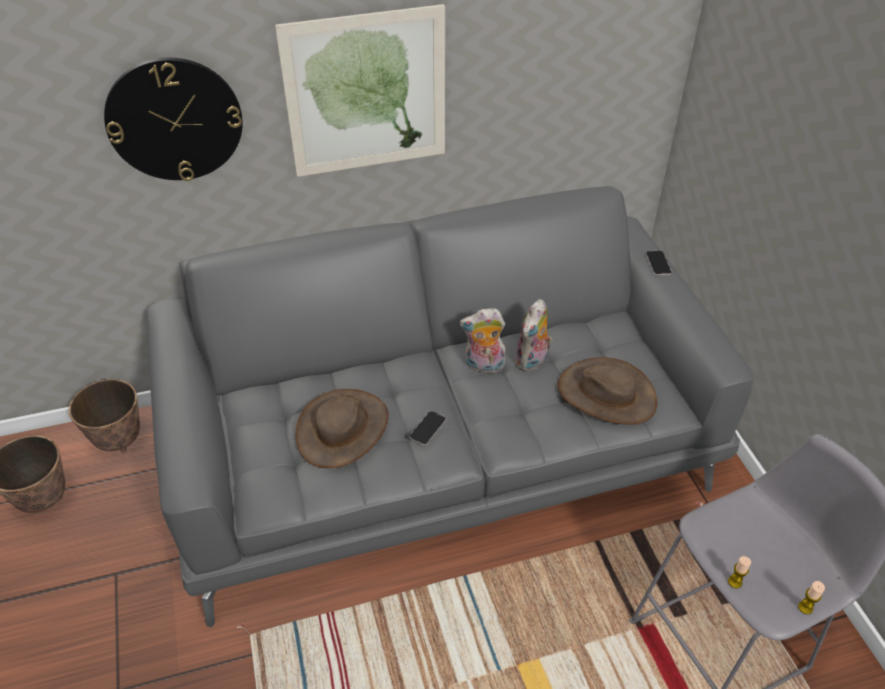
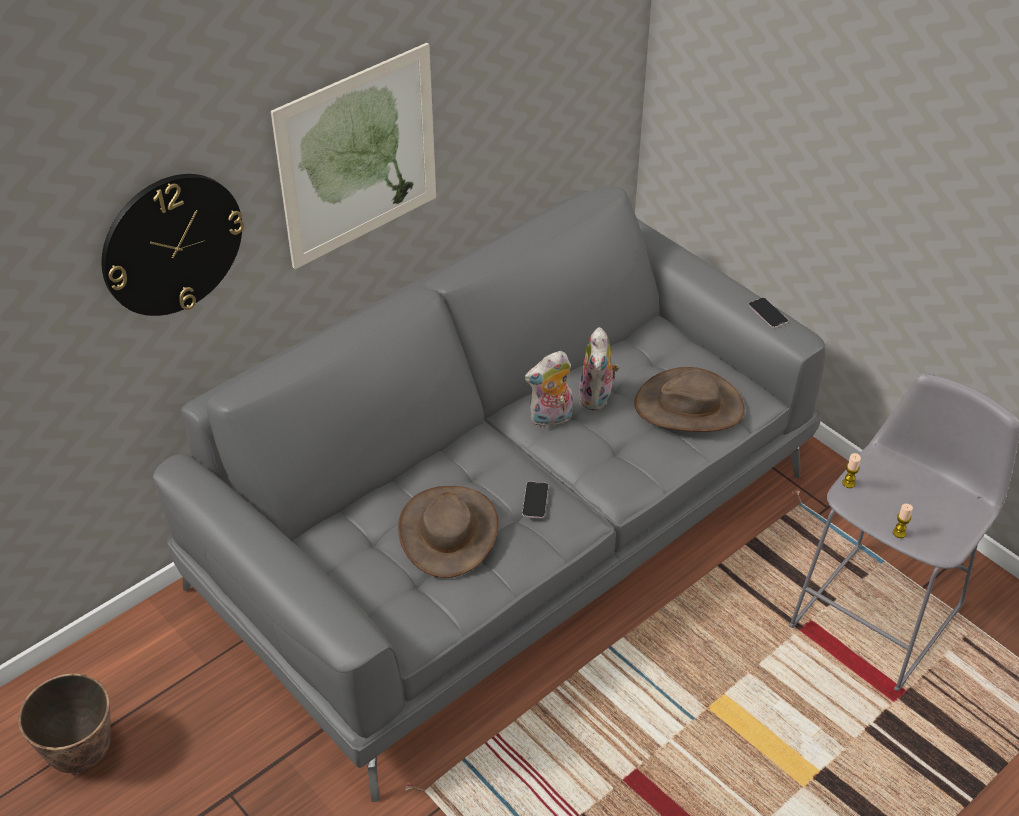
camera: 25 degrees left, 0 degrees up
(119, 440) = (127, 656): planter -> none
(658, 263) = (678, 254): phone -> phone (768, 313)
(805, 607) = (965, 531): candle -> candle (848, 483)

